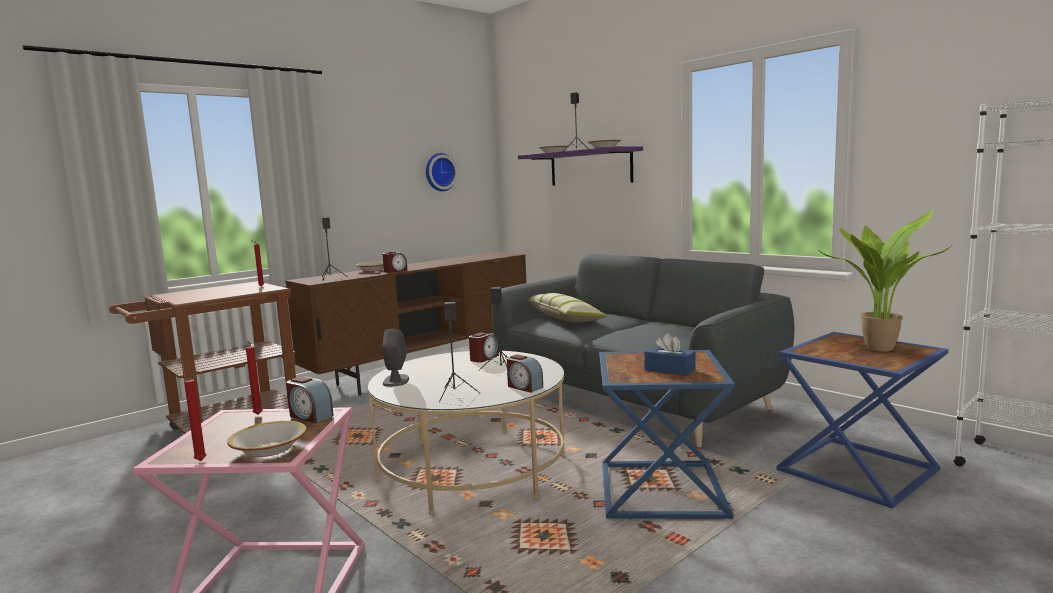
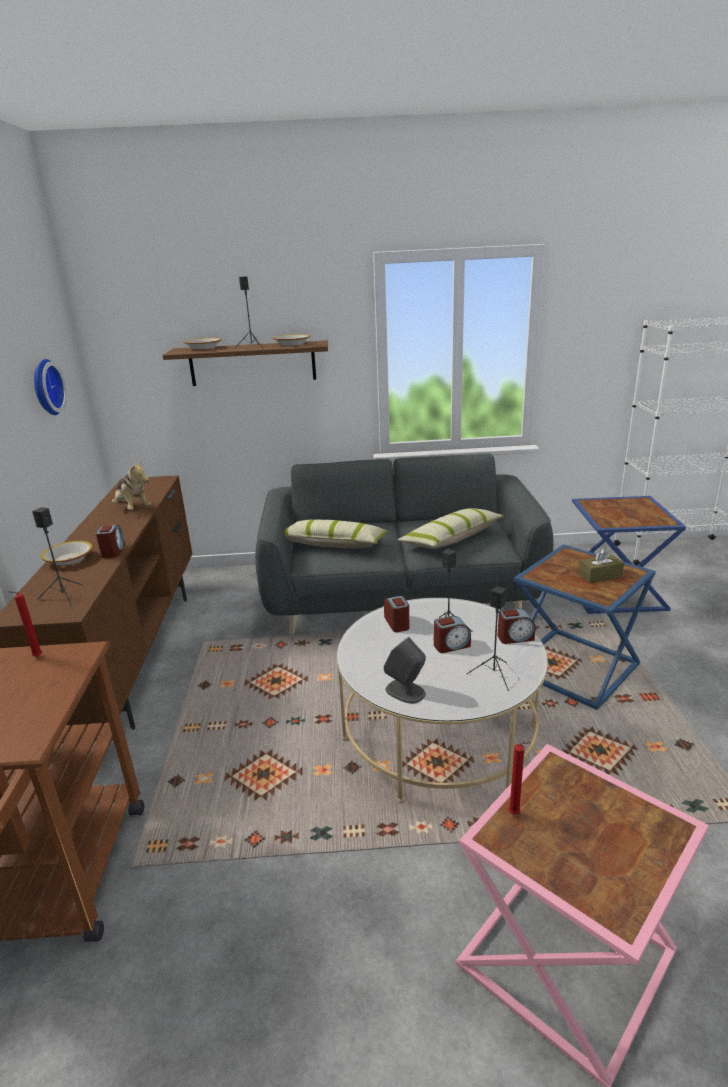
camera: 50 degrees left, 15 degrees up
(202, 460) = (653, 890): red candle -> none
(268, 449) = (647, 831): bowl -> none
(310, 416) = (556, 777): alarm clock -> alarm clock (451, 645)
(456, 261) = (133, 508): none -> plush toy
(590, 167) = (252, 363): purple shelf -> brown shelf
(651, 334) = (451, 539): none -> pillow
(669, 370) = (600, 575): blue tissue box -> brown tissue box
(877, 348) = (626, 507): potted plant -> none

